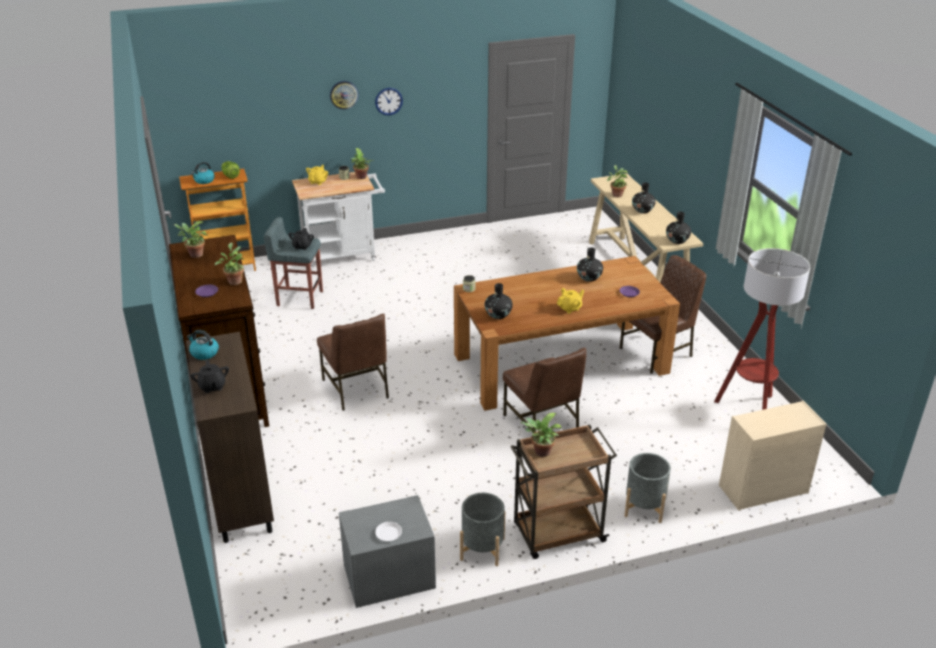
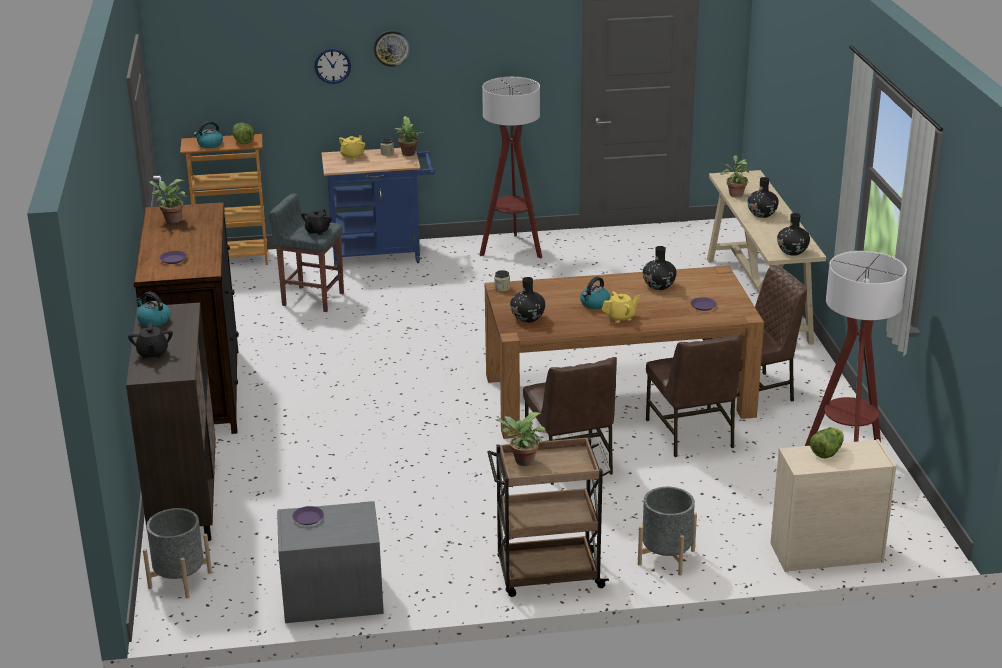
camera: 10 degrees right, 5 degrees down
(234, 281) = (208, 249): potted plant -> none
(344, 255) = (382, 254): white cart -> blue cart
(356, 389) = (353, 403): brown chair -> brown chair (691, 434)
(367, 518) = (308, 518): none -> purple plate
(388, 101) = (449, 59): wall clock -> wall clock (332, 65)
(389, 533) = (328, 535): white plate -> none
(442, 243) = (512, 249): none -> floor lamp
(482, 549) = (451, 581): grey planter -> grey planter (180, 580)
(545, 297) = (594, 304): none -> kettle
(770, 417) = (827, 452): none -> lettuce

